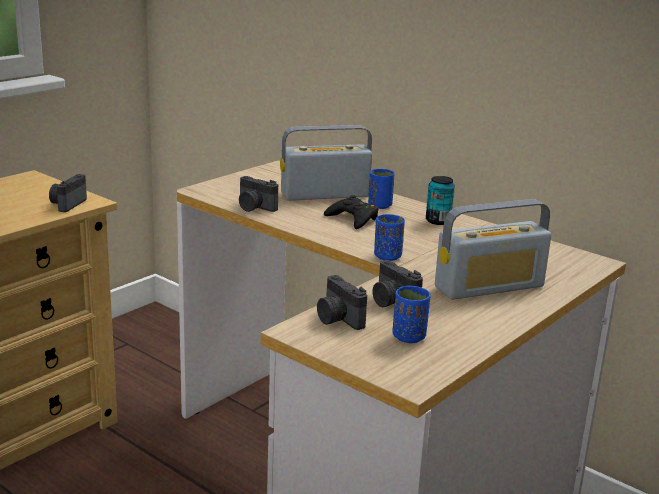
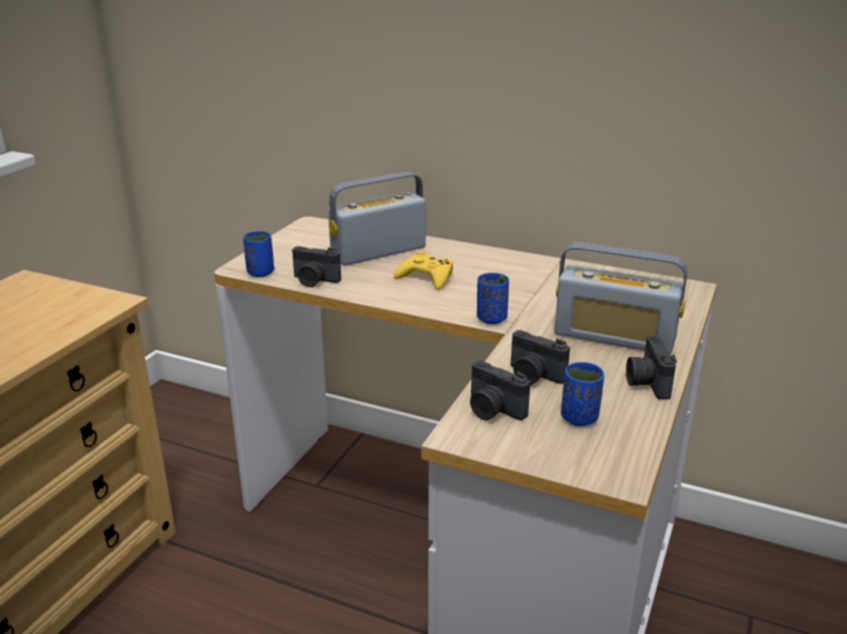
camera: 15 degrees left, 5 degrees up
(67, 204) = (89, 310): camera -> camera (646, 383)
(353, 219) = (426, 277): black game controller -> yellow game controller
(380, 205) = (443, 256): blue cup -> blue cup (260, 272)
(438, 221) = (512, 265): can -> none
(489, 287) = (614, 337): radio -> radio turned 60 degrees clockwise

